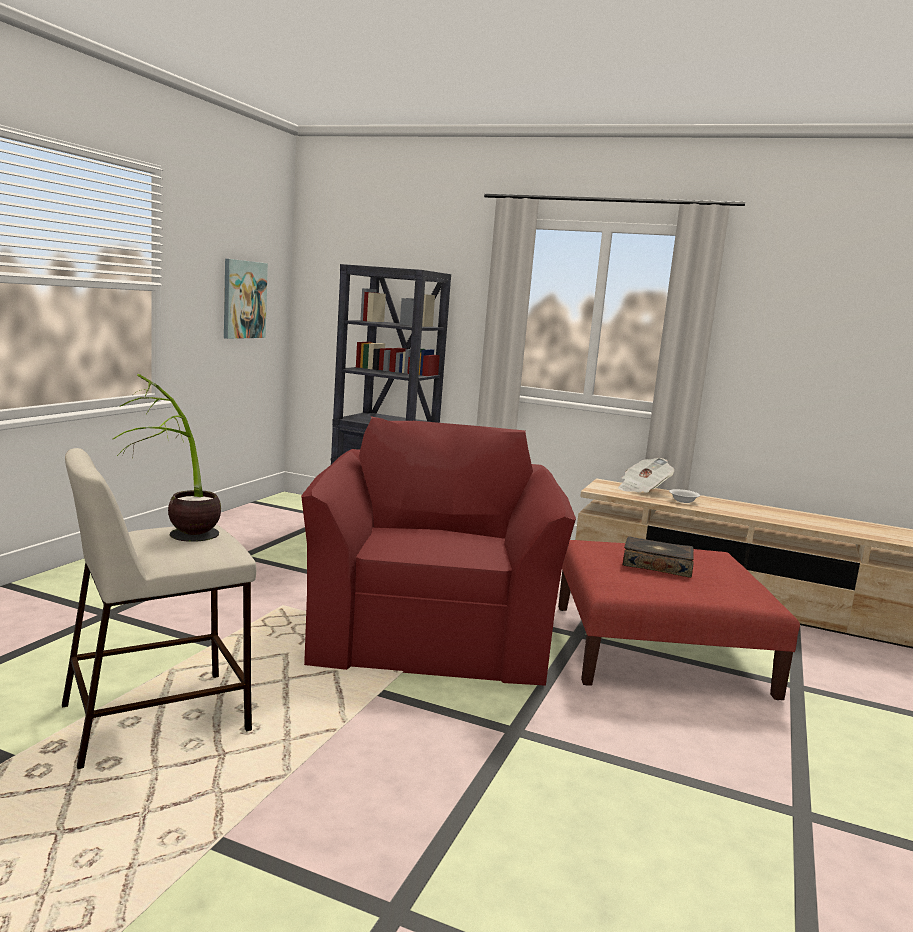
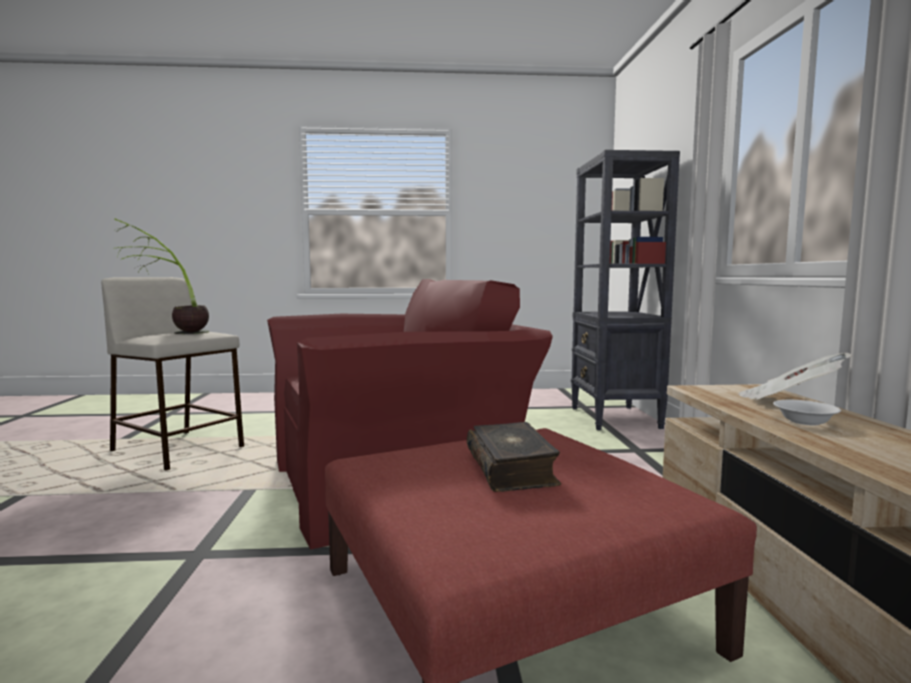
camera: 65 degrees right, 5 degrees down
(243, 299) = (545, 219): picture -> none

